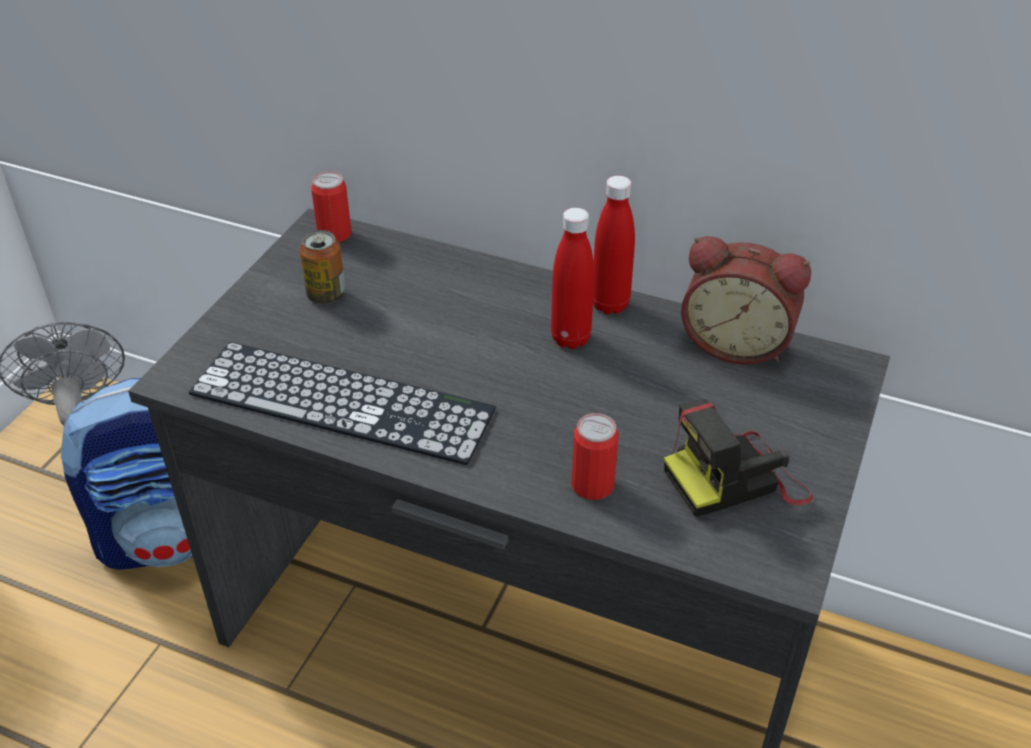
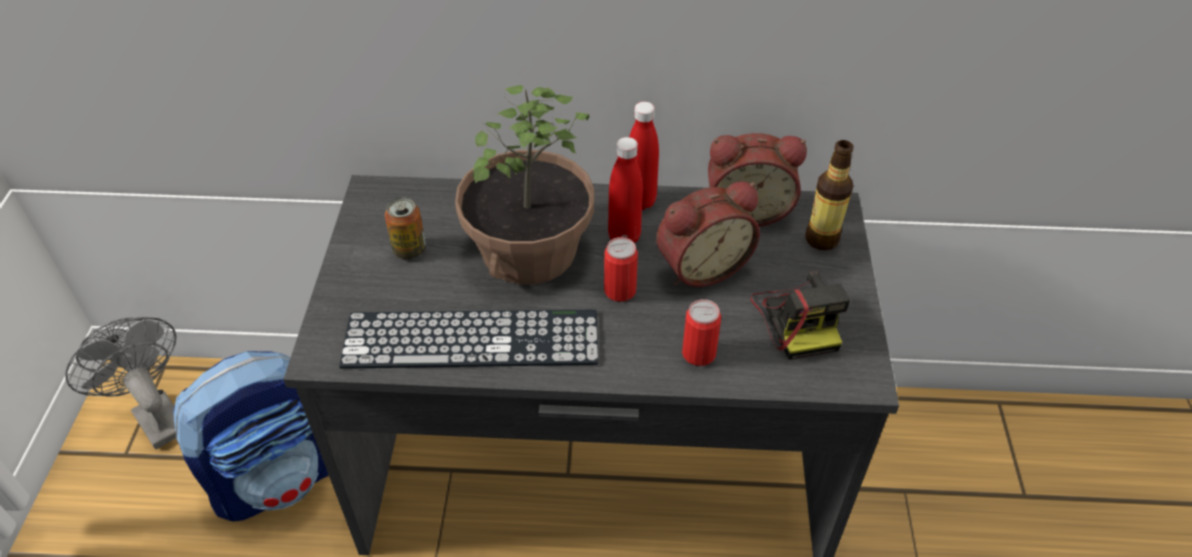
camera: 20 degrees left, 5 degrees up
(334, 234) = (387, 193): can -> can (620, 290)
(454, 325) = (528, 250): none -> potted plant
(646, 390) = (701, 266): none -> alarm clock
(736, 479) = (797, 319): camera -> camera turned 60 degrees counterclockwise
(814, 397) = (821, 239): none -> bottle

